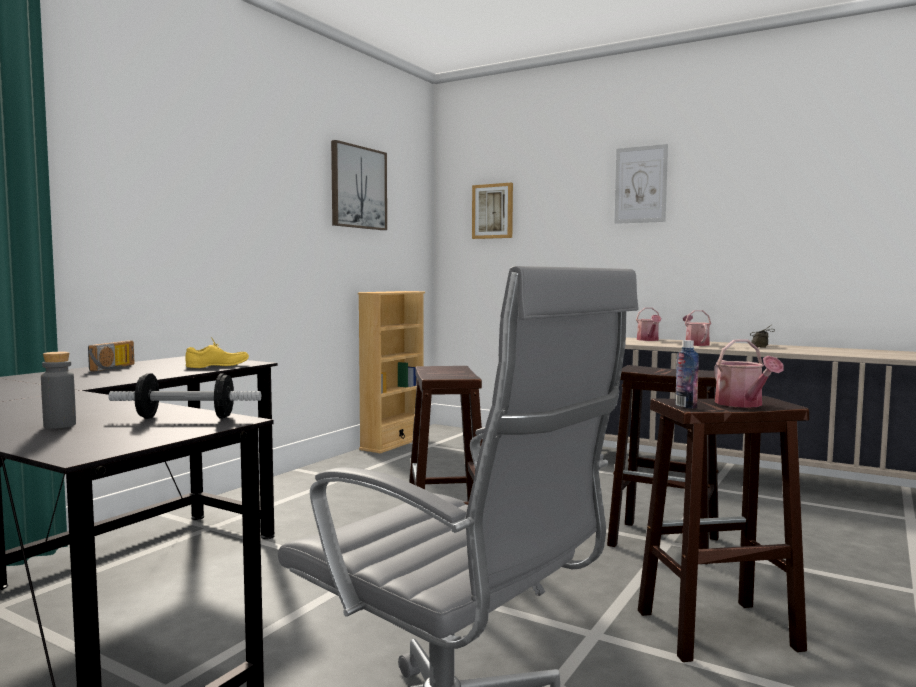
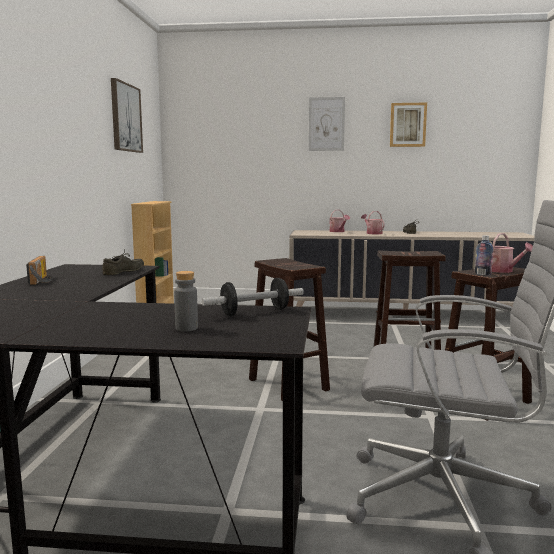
camera: 25 degrees left, 5 degrees up
(218, 366) = (125, 272): yellow shoe -> grey shoe
(493, 211) = (213, 138): picture -> picture (408, 125)

